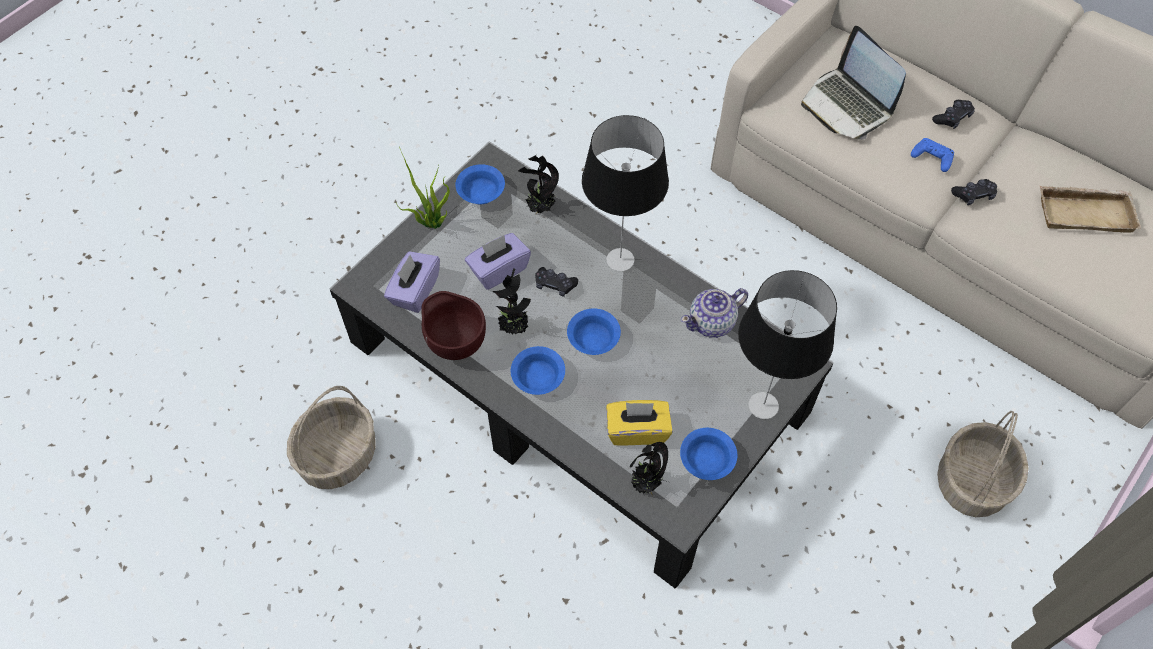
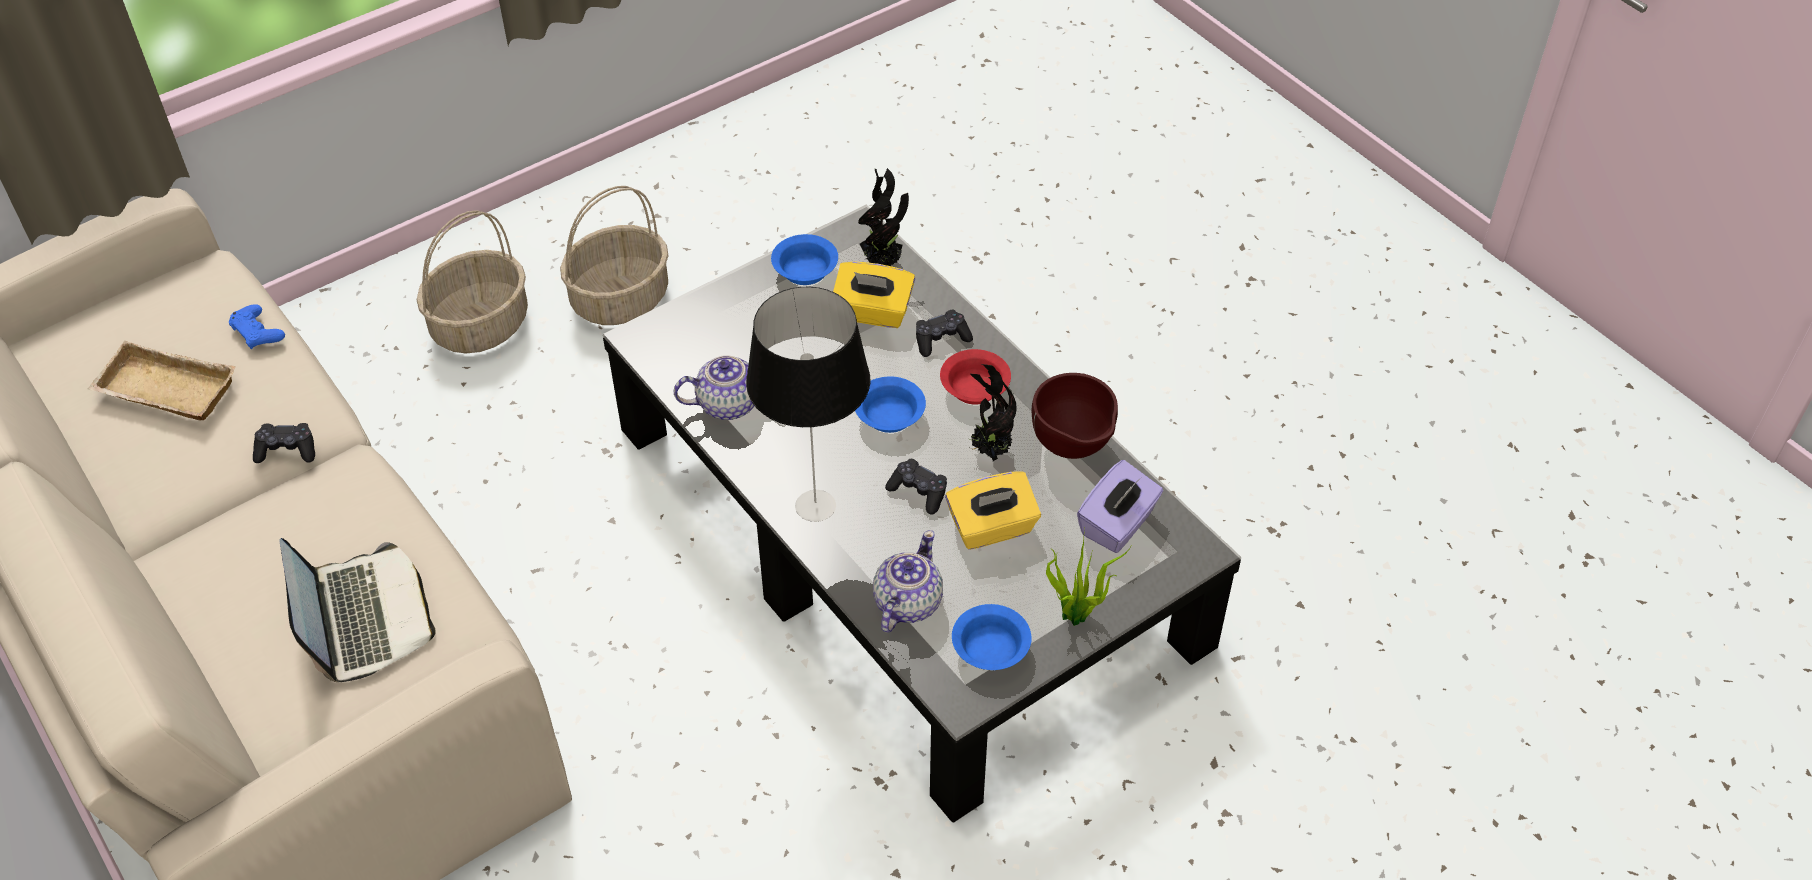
camera: 165 degrees left, 10 degrees down
(338, 456) = (1243, 506): basket -> basket (620, 298)
(498, 270) = (992, 528): purple tissue box -> yellow tissue box
(537, 377) = (976, 388): blue bowl -> red bowl
(540, 208) = (906, 603): potted plant -> teapot
(763, 404) = (712, 308): table lamp -> none
(932, 157) = (301, 510): blue game controller -> blue game controller (257, 332)
(952, 118) = (221, 561): black game controller -> black game controller (941, 339)

